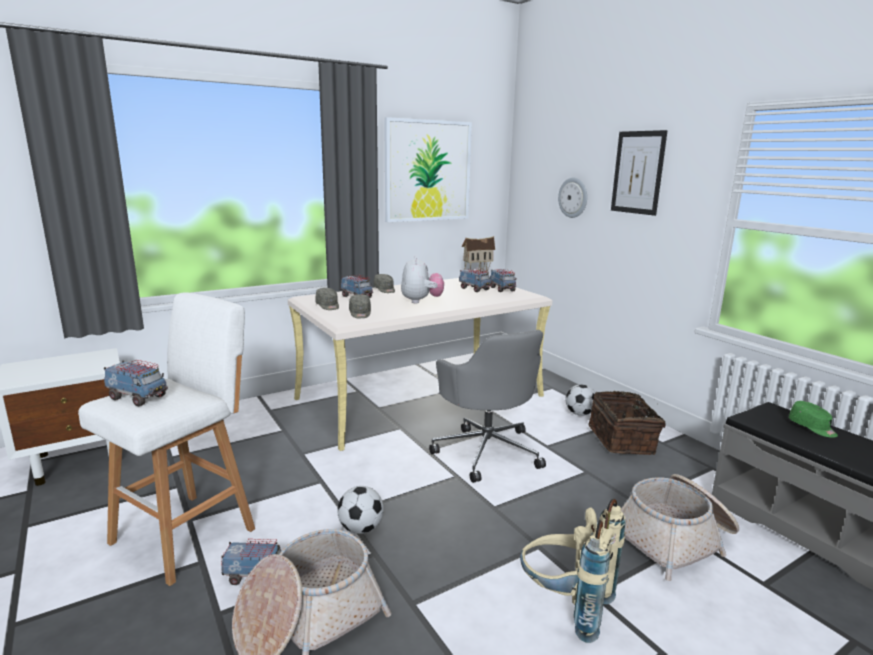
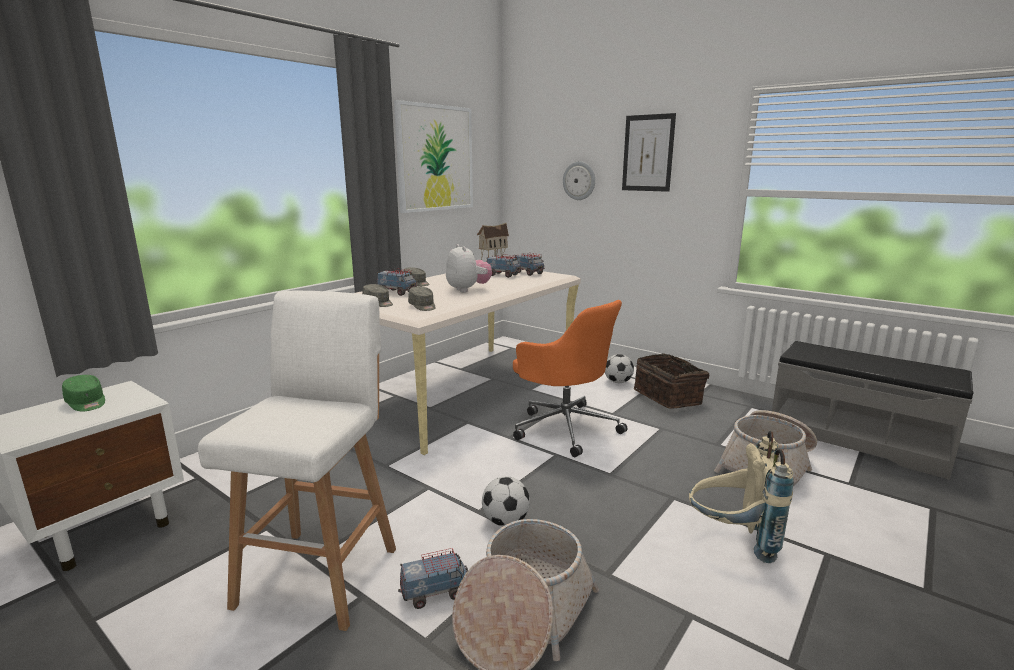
camera: 20 degrees left, 0 degrees up
(138, 398) = (274, 418): toy truck -> none
(487, 450) = (565, 427): grey office chair -> orange office chair
(812, 427) = (842, 354): green cap -> green cap (86, 403)

